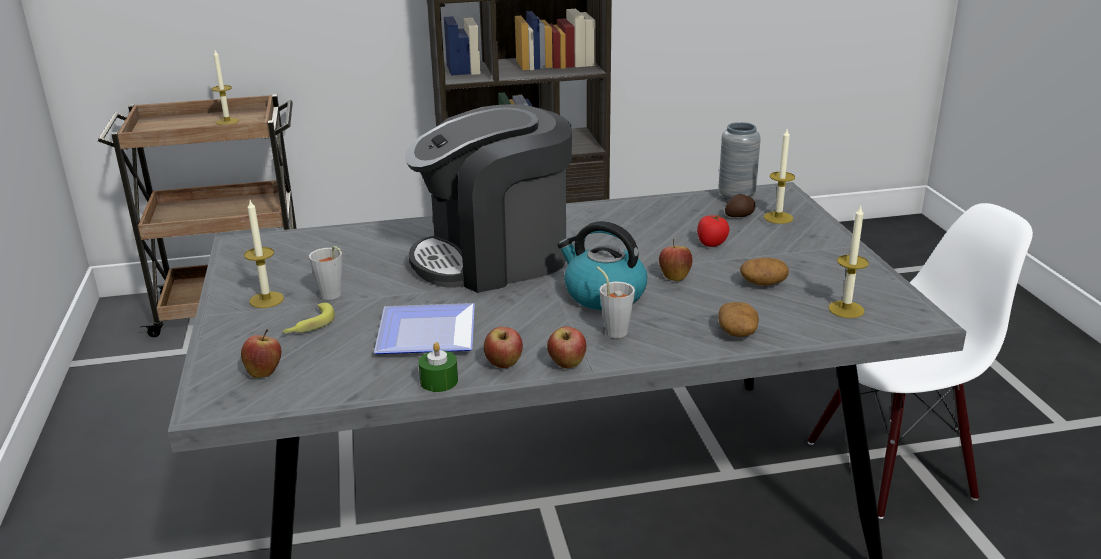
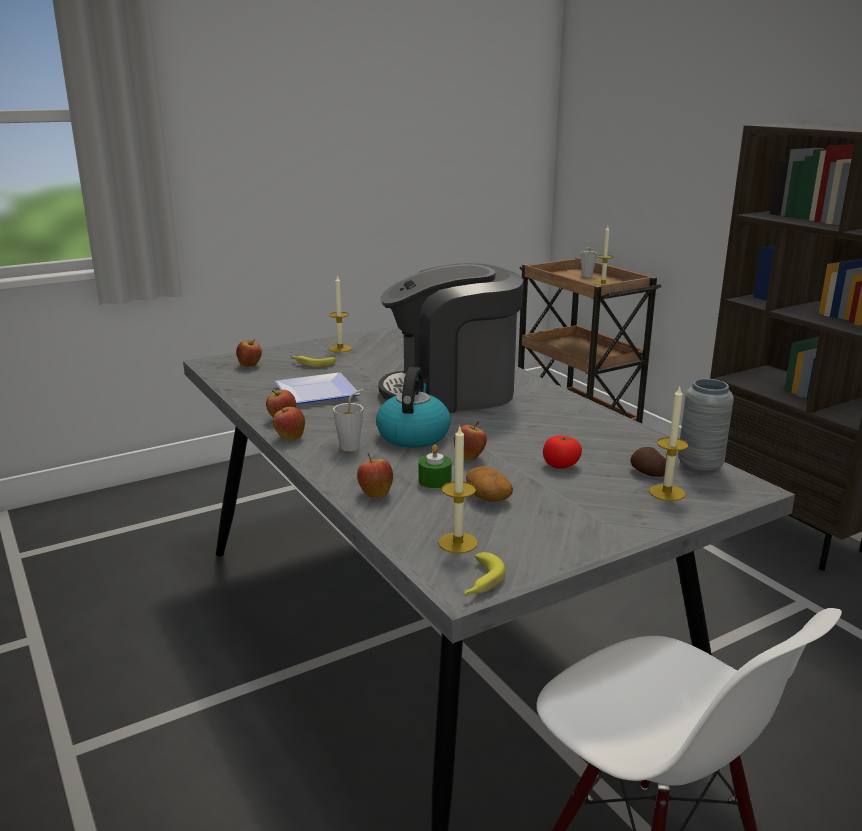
camera: 70 degrees right, 5 degrees down
(332, 297) = (354, 361): grey cup -> grey cup (586, 276)
(439, 381) = (253, 406): green candle -> green candle (434, 480)
(494, 258) = (451, 392): coffee machine -> coffee machine turned 60 degrees counterclockwise
(737, 332) = (375, 493): potato -> apple
(913, 311) = (479, 582): none -> banana

